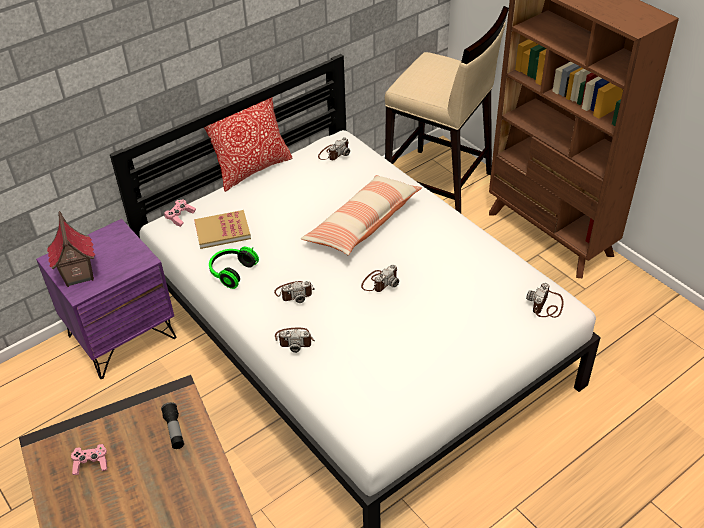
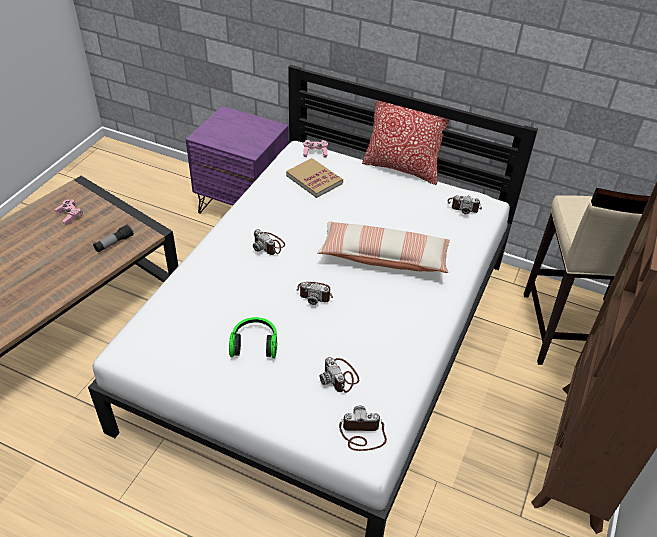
camera: 60 degrees right, 0 degrees up
(78, 275) = (216, 129): toy house -> none
(231, 272) = (270, 201): headphones -> headphones (254, 344)
(295, 340) = (215, 264): camera -> camera (340, 377)

